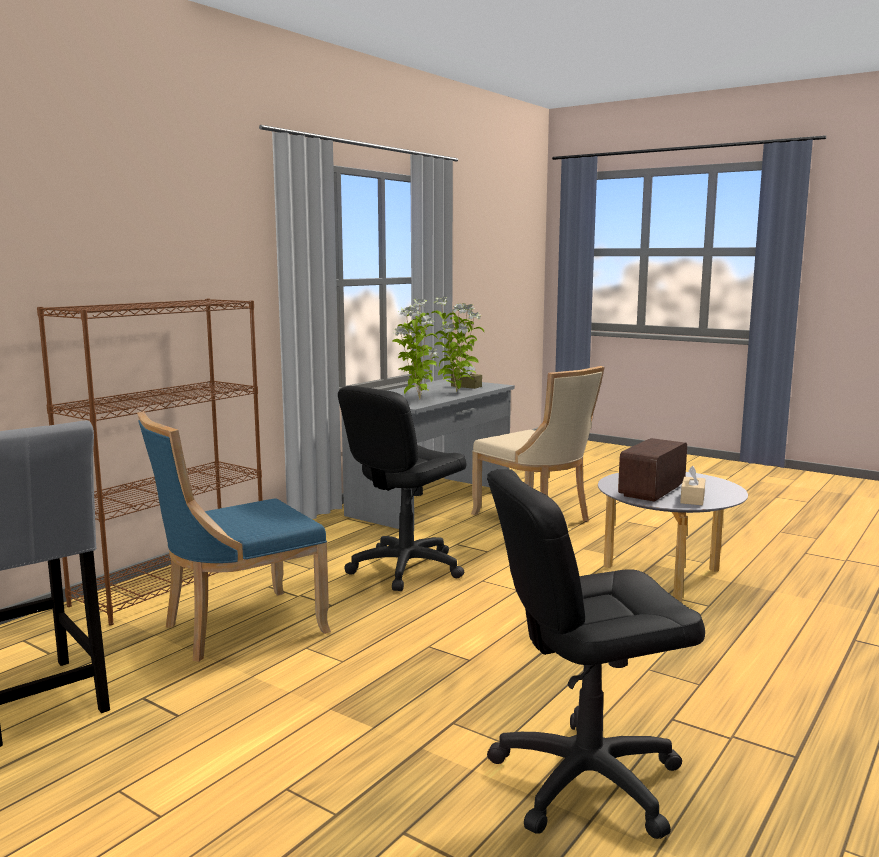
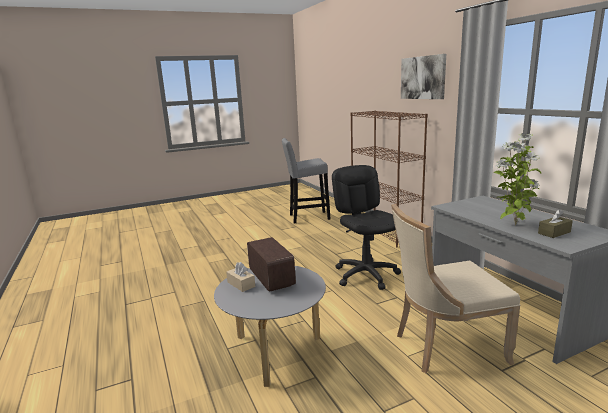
camera: 120 degrees right, 5 degrees up
(172, 229) = (423, 77): none -> picture
(238, 628) = (330, 238): blue chair -> none
(418, 399) = (474, 210): potted plant -> none
(586, 780) = (177, 268): black office chair -> none

